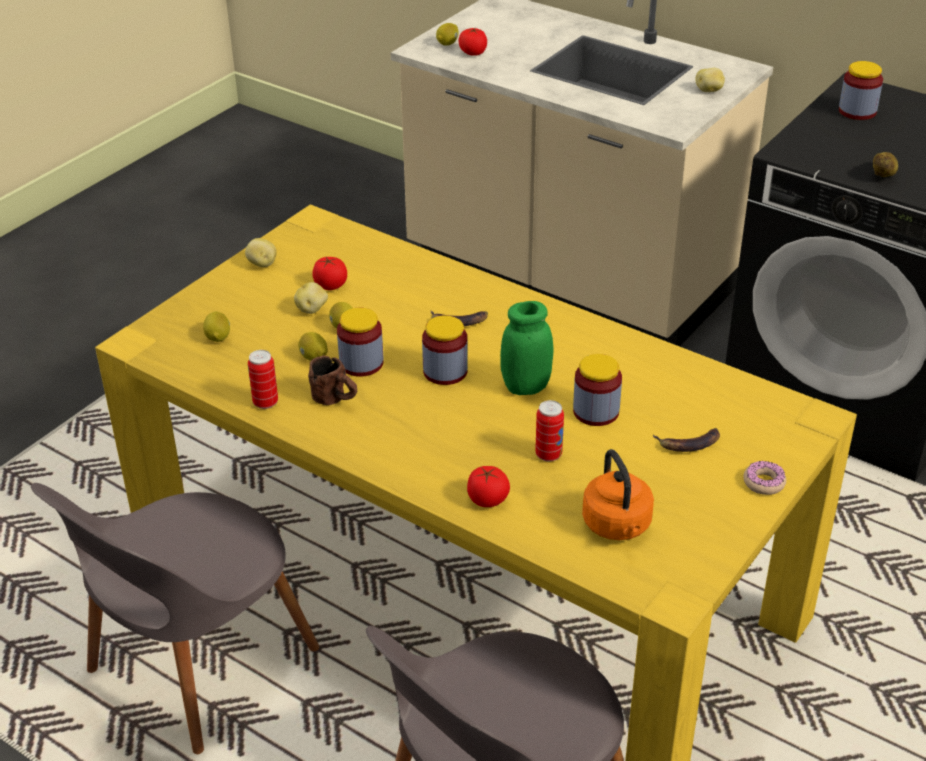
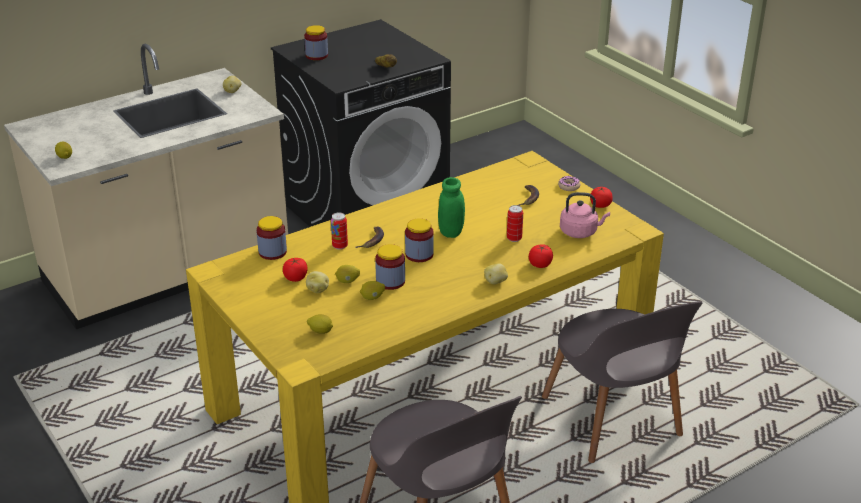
camera: 70 degrees left, 5 degrees down
(262, 264) = (246, 301): potato -> potato (496, 282)
(265, 402) = (406, 323): can -> can (340, 246)
(336, 400) = (421, 297): brown mug -> none
(473, 53) = (91, 151): tomato -> tomato (600, 205)
(596, 411) = (486, 216): jar -> jar (272, 252)
(618, 526) = (580, 232): orange kettle -> pink kettle

